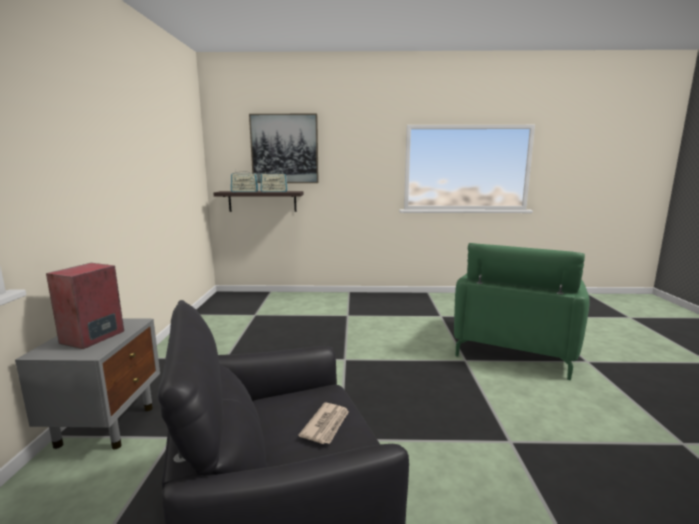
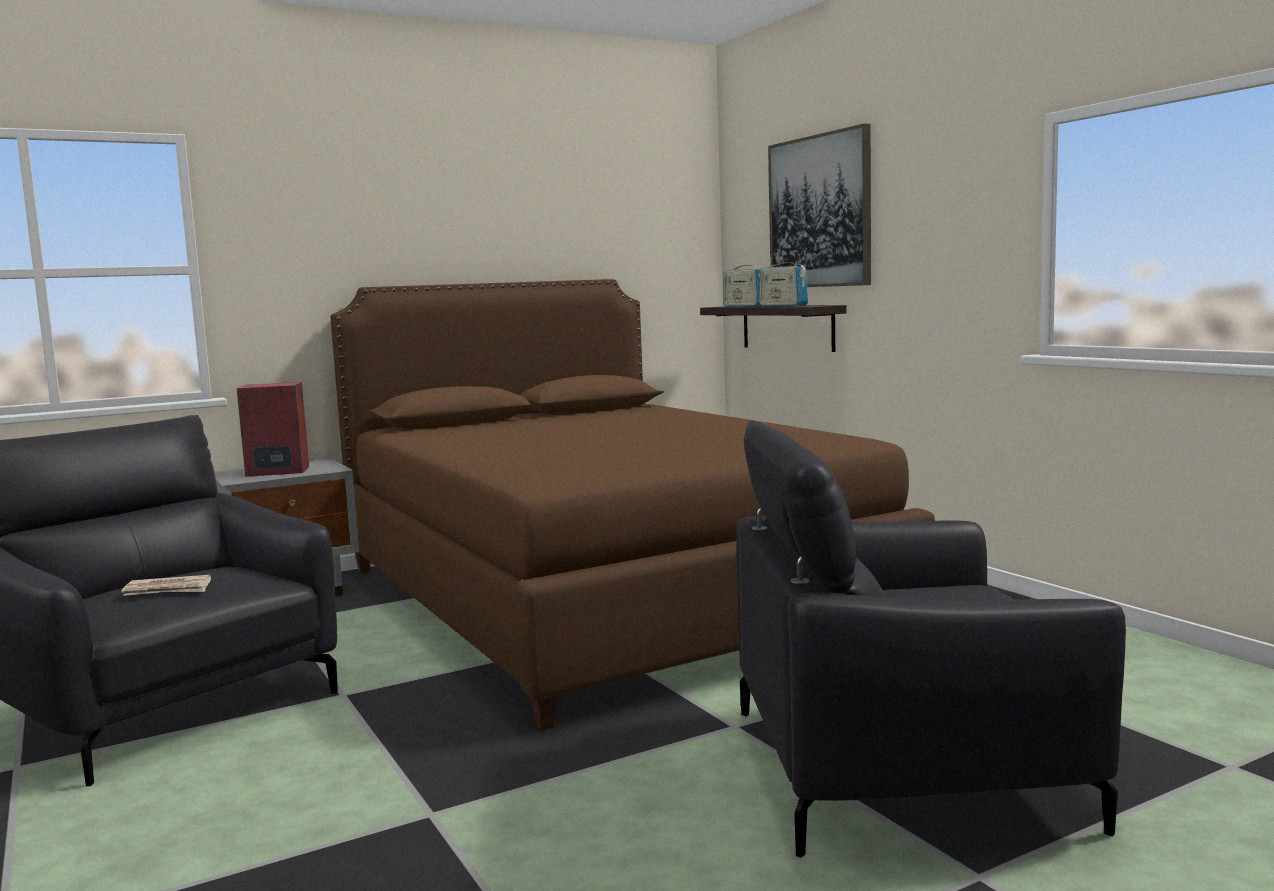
camera: 60 degrees right, 5 degrees down
(292, 343) = (603, 597): none -> brown bed
(514, 347) = (903, 766): green armchair -> black armchair

